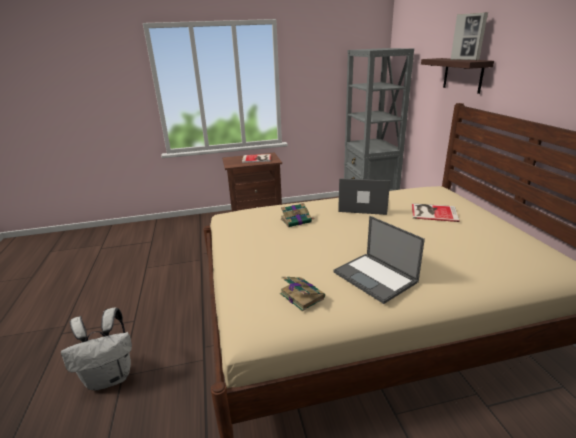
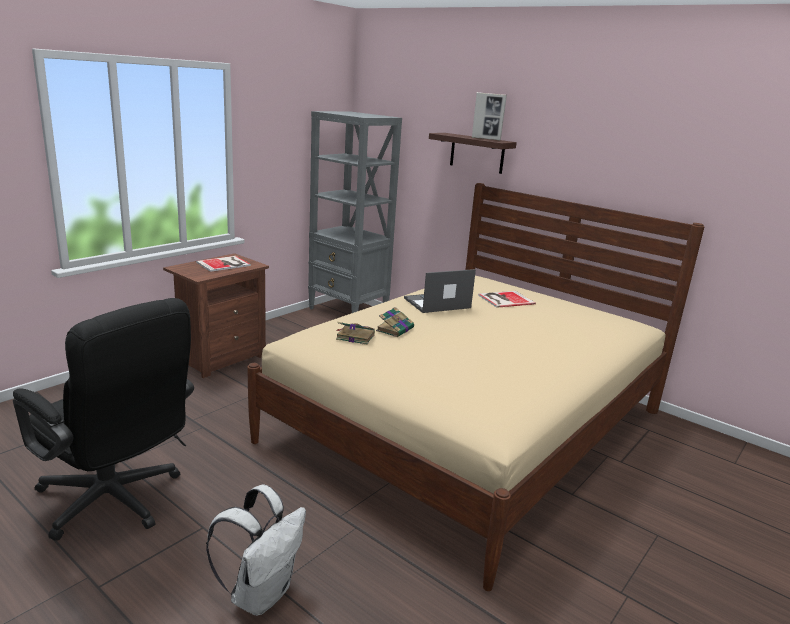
camera: 40 degrees left, 5 degrees down
(118, 290) = (116, 503): none -> black office chair
(301, 295) = (504, 391): book -> book (354, 337)
(376, 277) = (538, 361): laptop -> none

